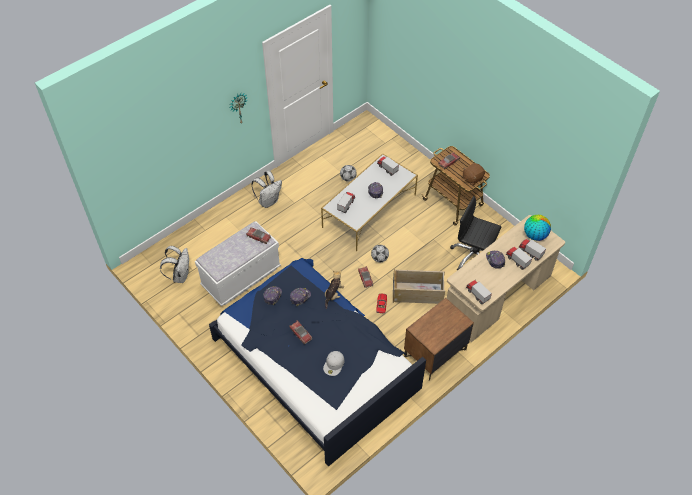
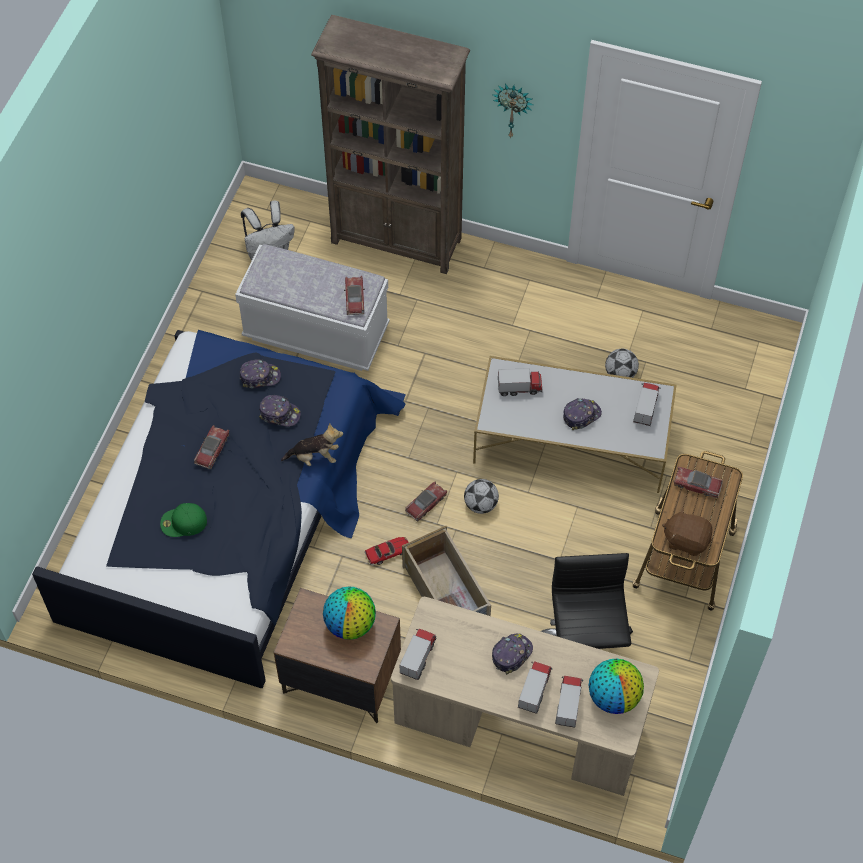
camera: 60 degrees right, 5 degrees up
(214, 222) = (397, 241): none -> brown bookcase
(268, 201) = (489, 289): white backpack -> none
(334, 364) = (183, 522): white cap -> green cap
(437, 317) = (350, 624): none -> globe

